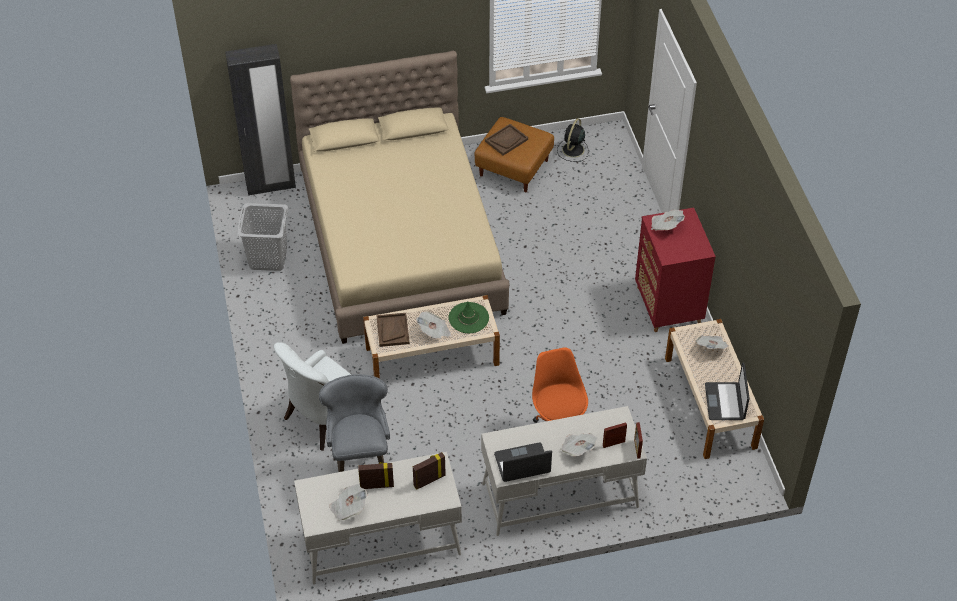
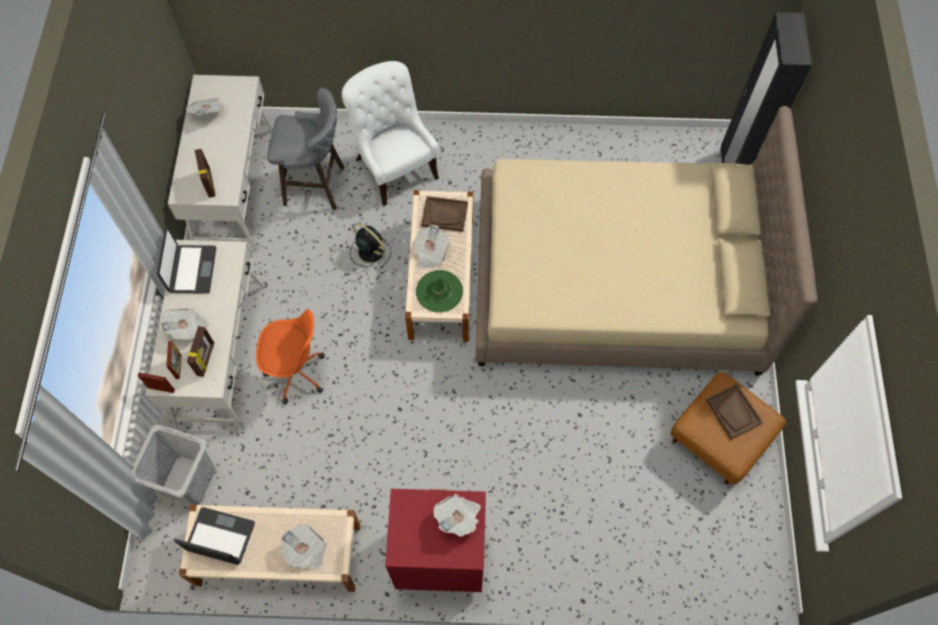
camera: 105 degrees right, 15 degrees up
(268, 258) = (621, 154): grey laundry basket -> grey laundry basket (188, 480)
(377, 485) = (223, 139): picture frame -> picture frame (206, 359)
(572, 150) = (741, 522): black fan -> black fan (370, 251)

